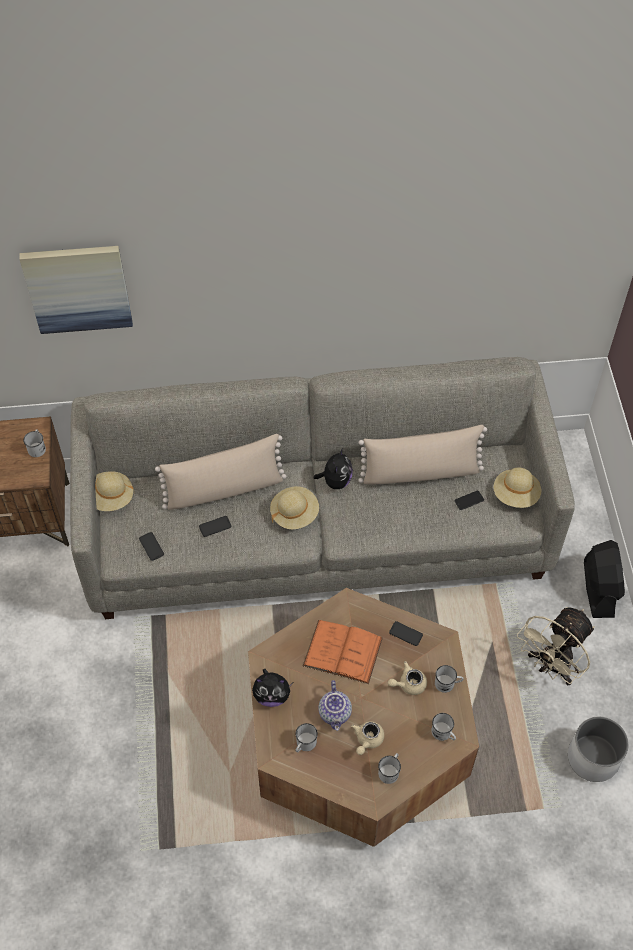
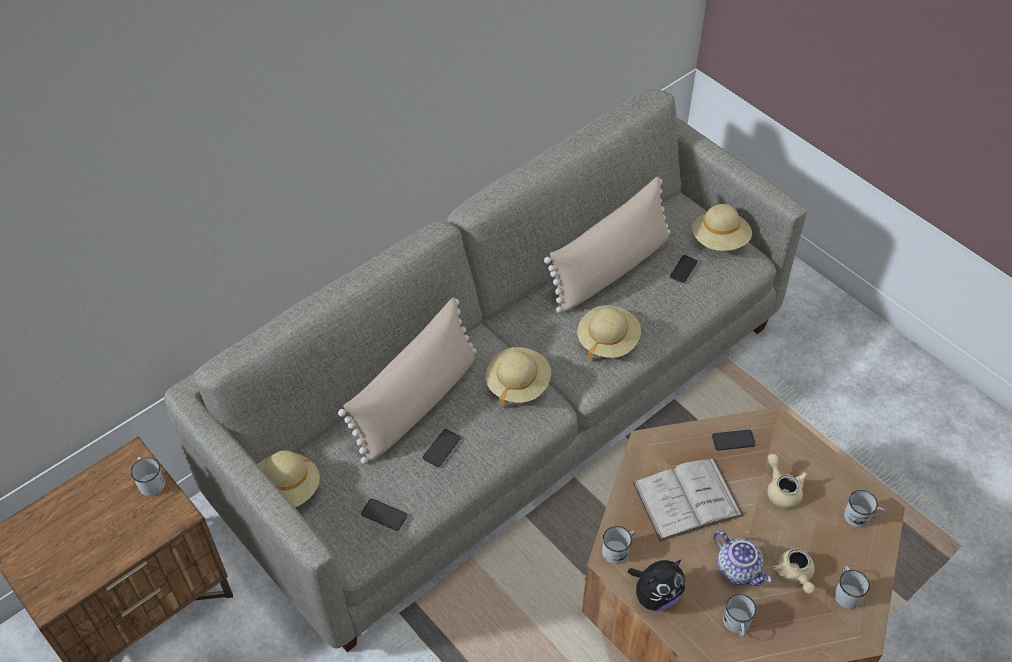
camera: 35 degrees left, 5 degrees down
(78, 288) = (140, 215): picture -> none
(335, 481) = (530, 327): plush toy -> none
(343, 651) = (687, 499): orange book -> white book
(376, 519) = (607, 340): none -> beige hat
(408, 684) = (782, 489): beige teapot -> beige teapot turned 120 degrees clockwise
(447, 683) = (818, 464): white mug -> white mug (619, 550)
(551, 666) = (846, 405): beige fan -> none
(593, 758) = (959, 467): white planter -> none
(598, 588) = (821, 307): black fan -> none

